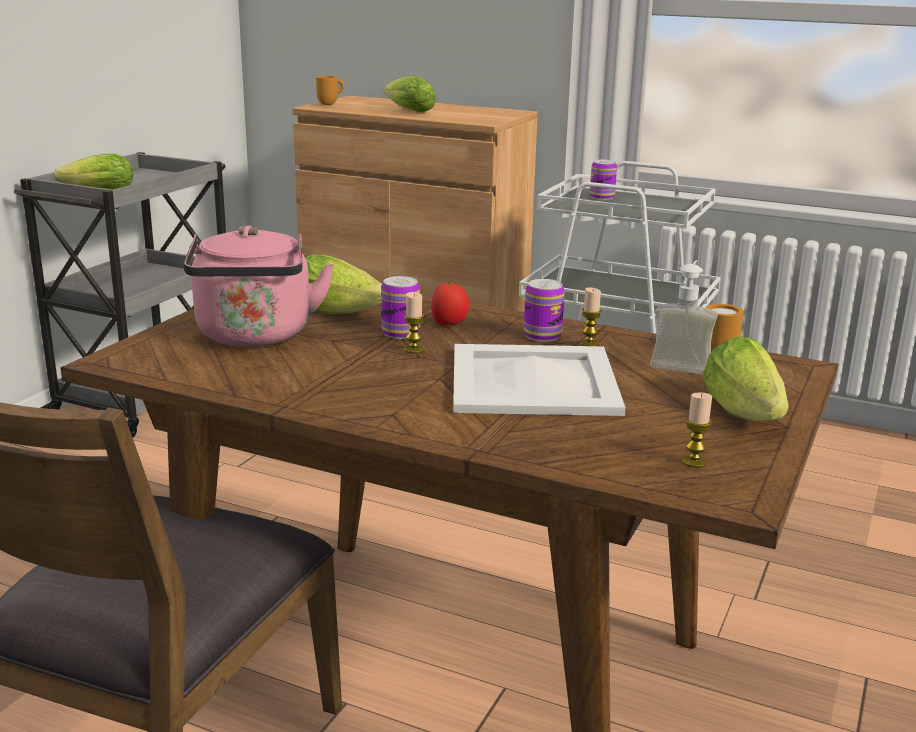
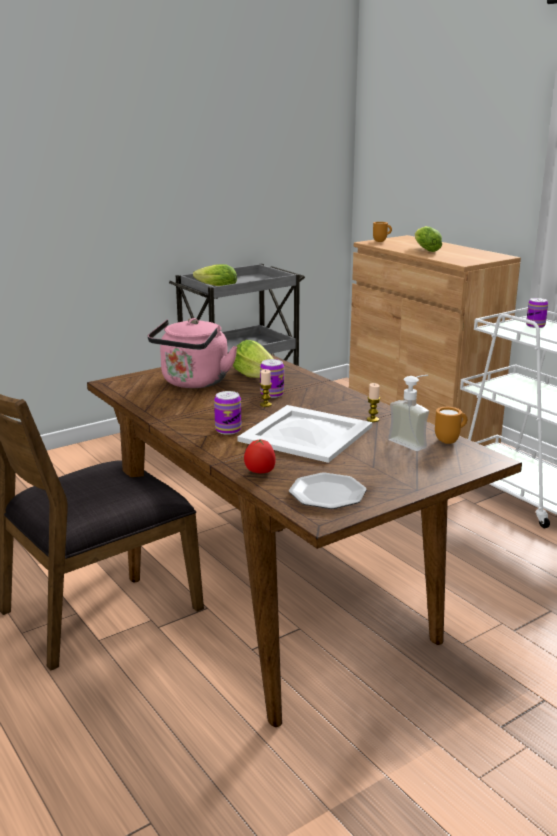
camera: 30 degrees right, 0 degrees up
(449, 324) = (306, 394): tomato -> tomato (259, 472)
(542, 336) = (351, 410): can -> can (228, 430)
(694, 462) = (328, 494): candle -> plate
(746, 414) = (403, 477): lettuce -> none

